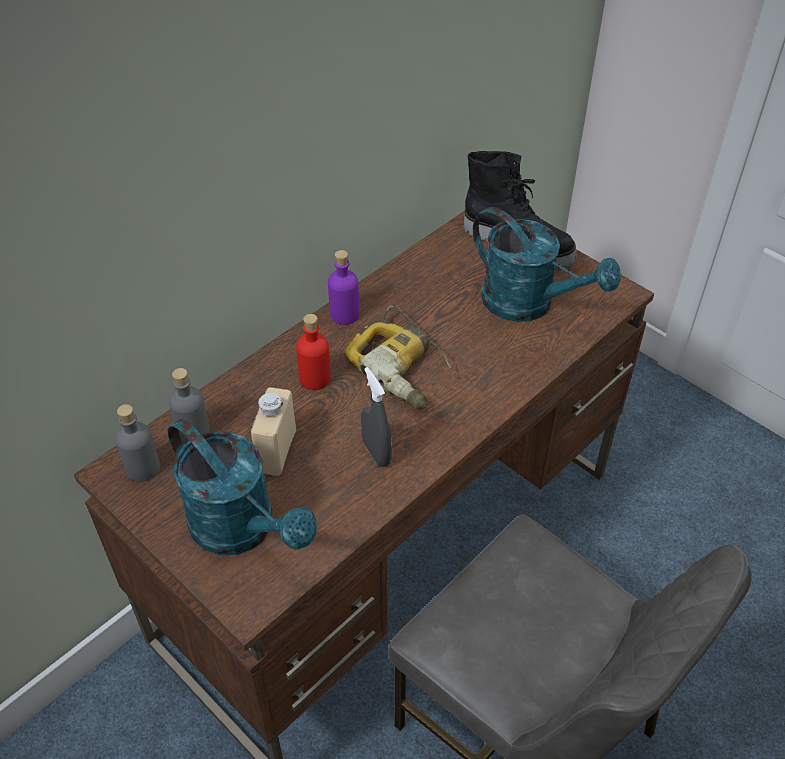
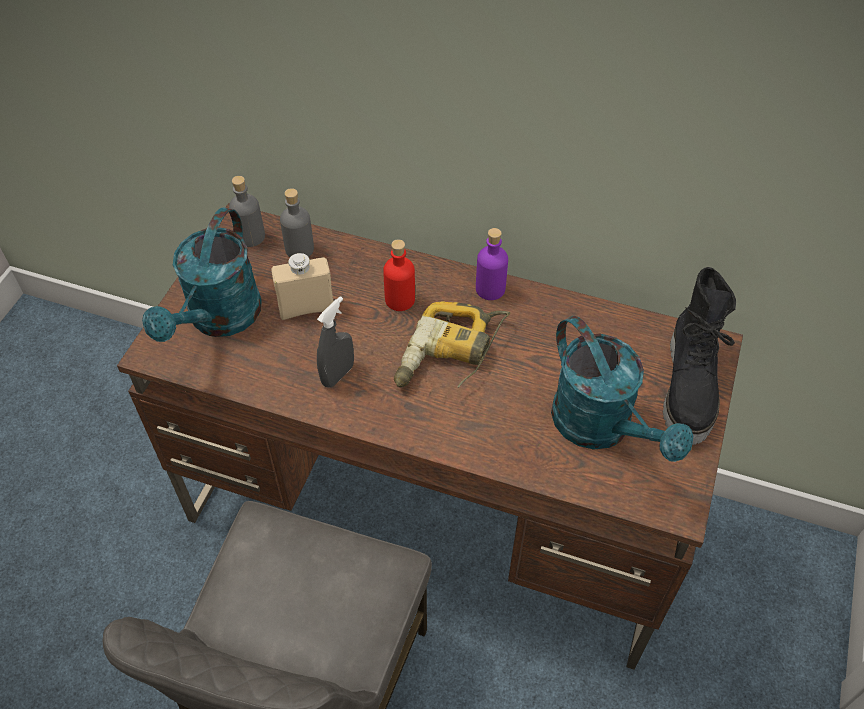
camera: 65 degrees right, 5 degrees up
(529, 304) = (601, 428): turquoise watering can -> turquoise watering can turned 45 degrees counterclockwise

